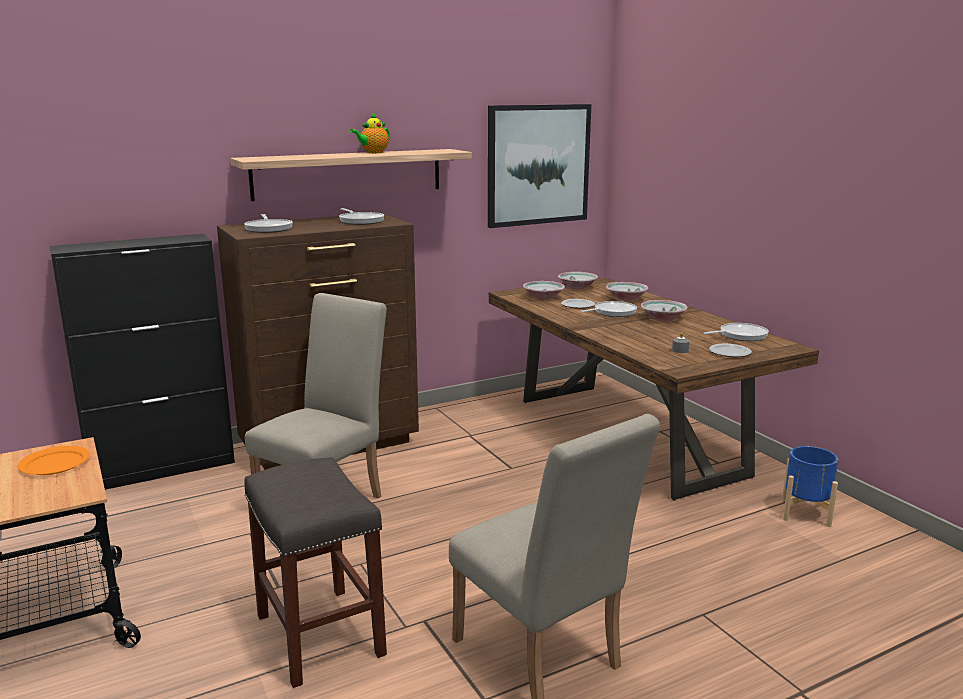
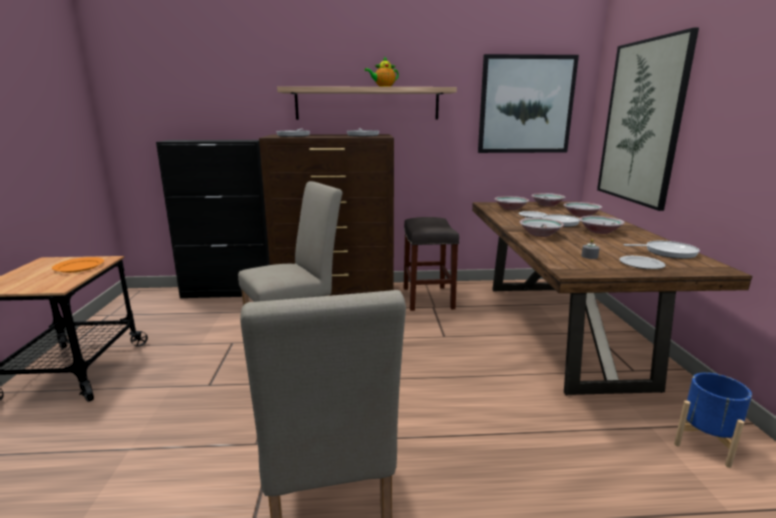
camera: 25 degrees right, 0 degrees up
(318, 634) = (195, 429): grey stool -> grey stool (427, 298)
(610, 330) = (540, 234): none -> bowl
(678, 190) = (641, 122): none -> picture

